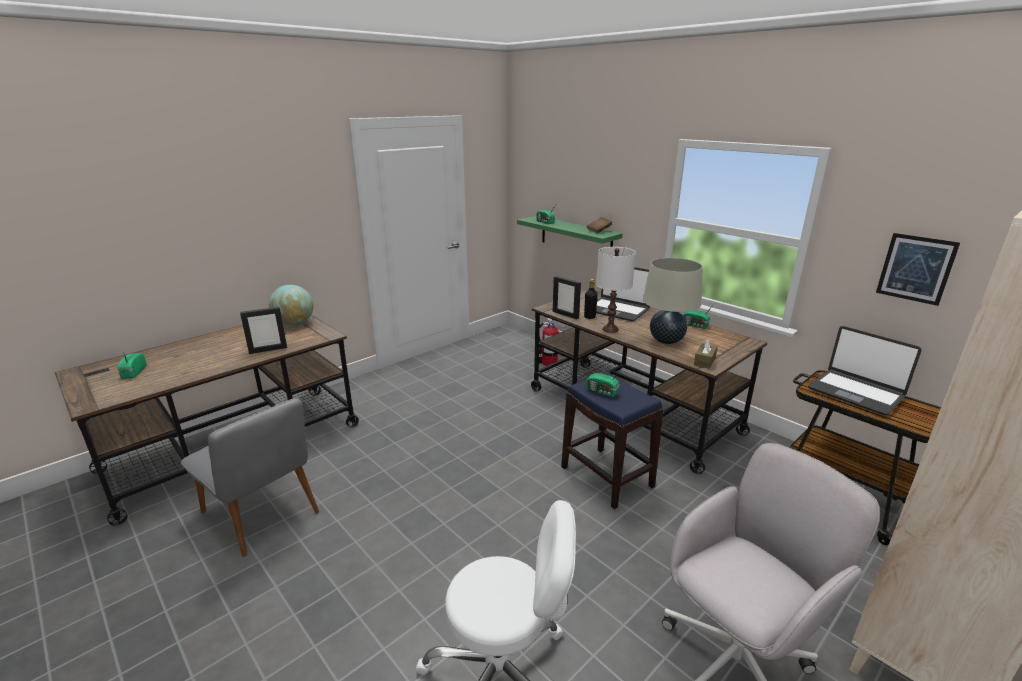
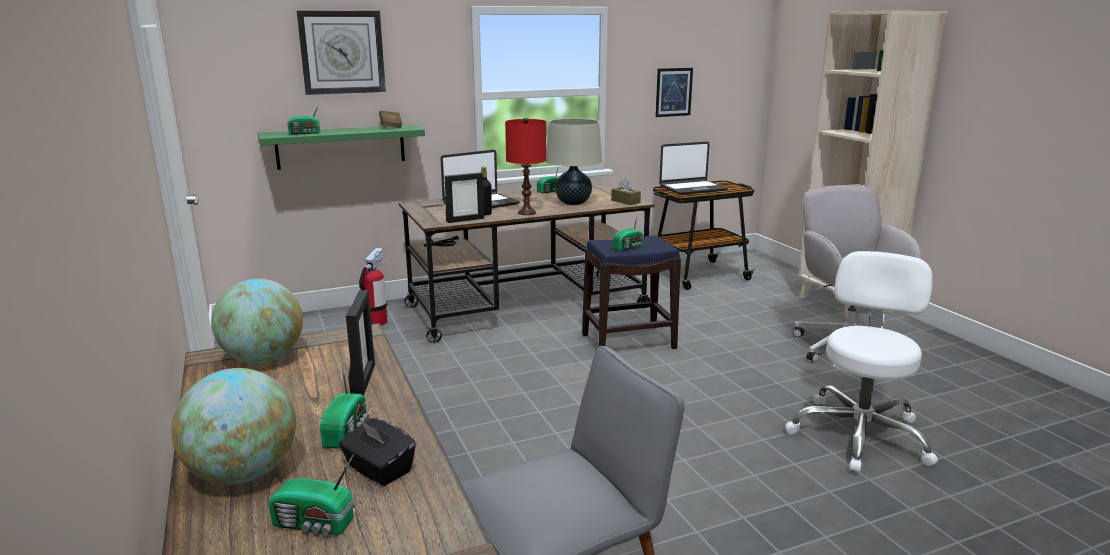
camera: 70 degrees left, 5 degrees down
(172, 374) = (378, 470): none -> black tissue box
(180, 350) = (243, 474): none -> globe
(211, 359) = (348, 431): none -> radio
(585, 169) = (342, 52): none -> wall clock
(610, 329) = (527, 213): white table lamp -> red table lamp

